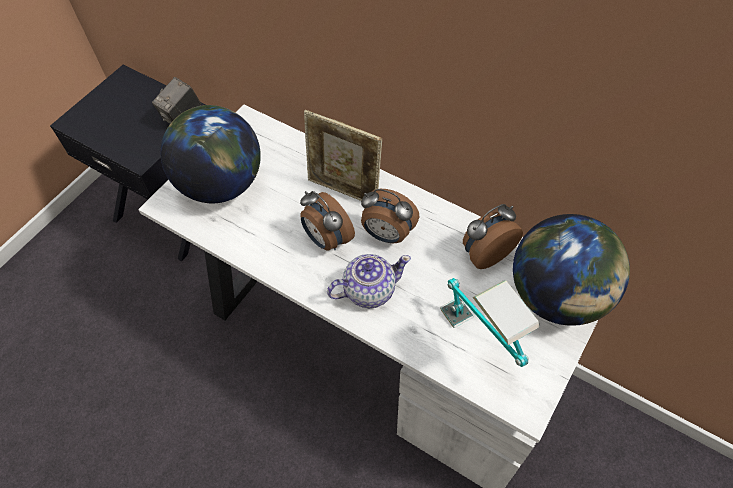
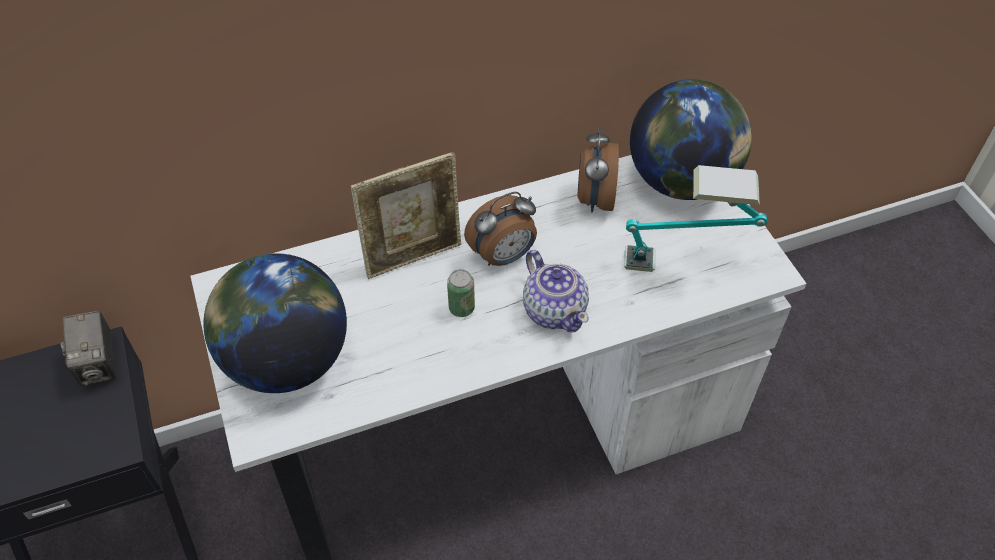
camera: 55 degrees left, 5 degrees down
(327, 239) = (461, 308): alarm clock -> can
(368, 290) = (554, 310): teapot -> teapot turned 135 degrees clockwise

